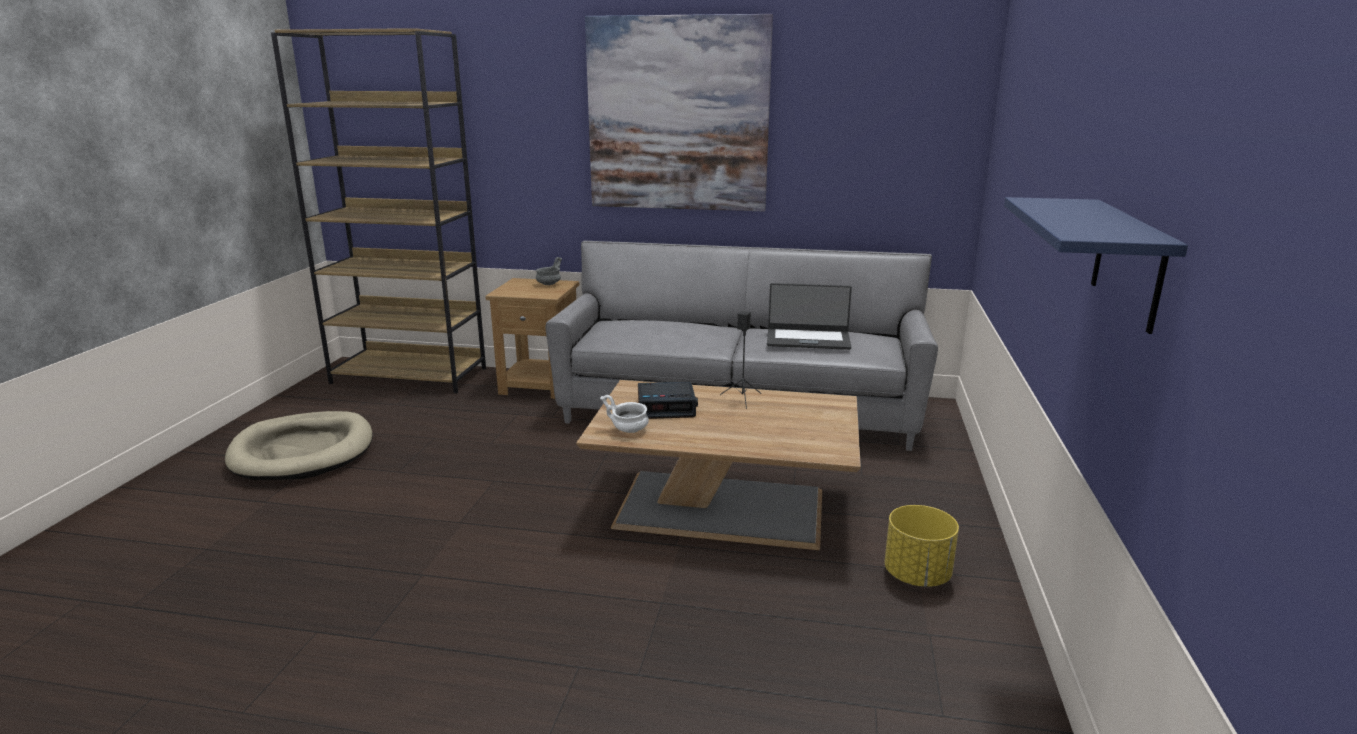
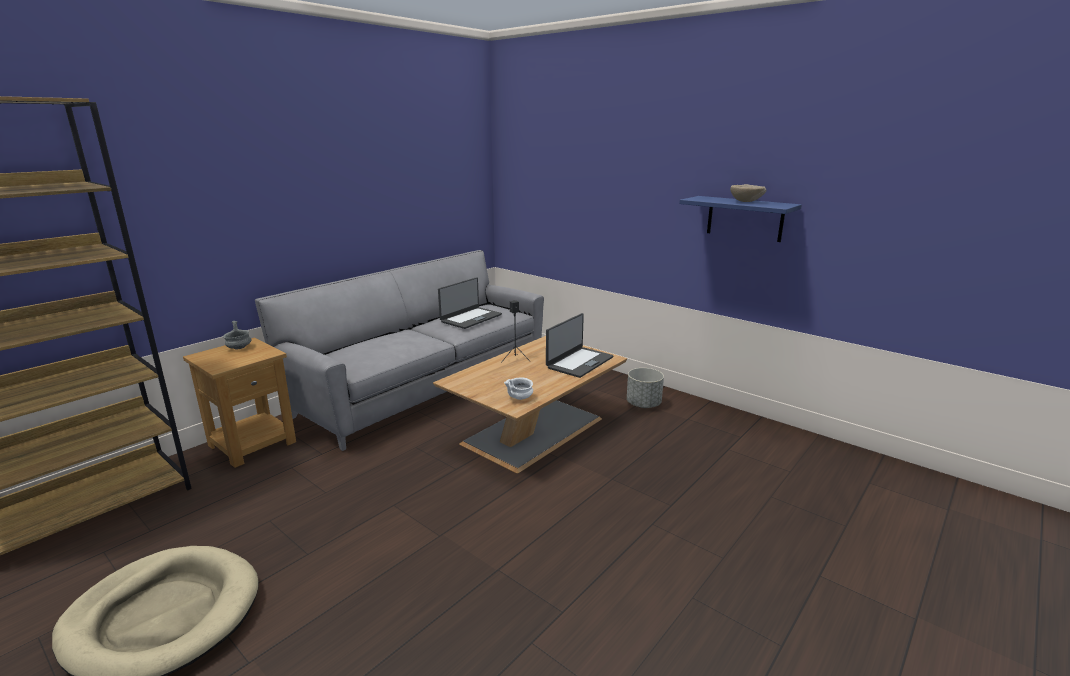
camera: 60 degrees left, 0 degrees up
(667, 407) = (499, 380): alarm clock -> none
(678, 115) = (317, 176): picture -> none
(788, 437) = (579, 362): none -> laptop
(917, 575) = (643, 404): yellow planter -> grey planter
(1088, 219) = (747, 202): none -> beige bowl

